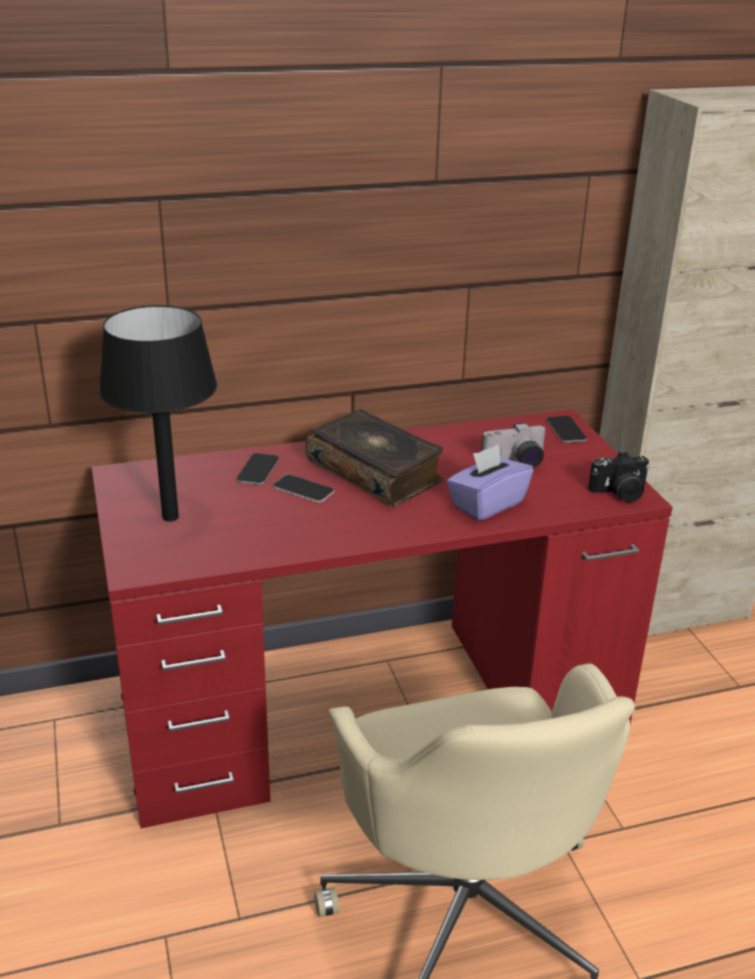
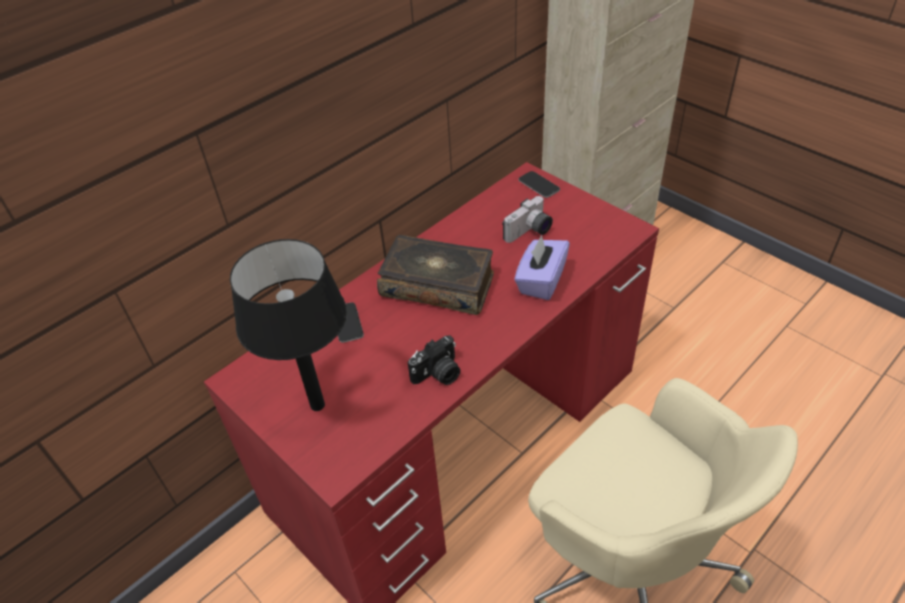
camera: 25 degrees left, 15 degrees up
(303, 489) = (398, 327): phone -> none
(619, 493) = (618, 231): camera -> camera (438, 374)

